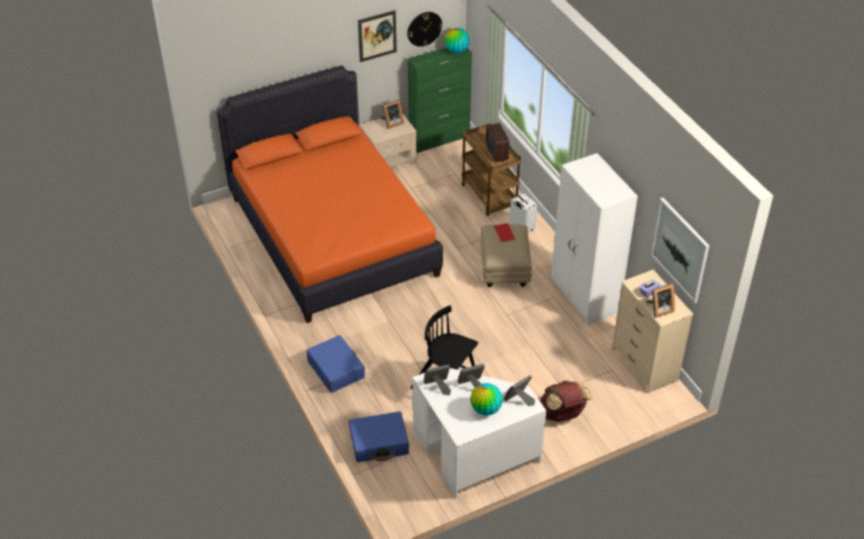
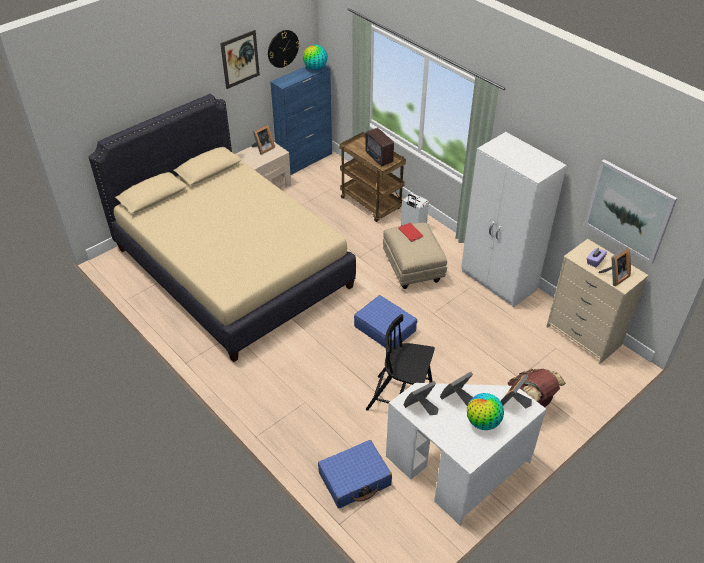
camera: 15 degrees left, 0 degrees up
(332, 236) = (232, 267): orange bed -> beige bed
(336, 369) = (280, 406): blue suitcase -> blue suitcase (385, 328)
(439, 139) = (305, 160): green cabinet -> blue cabinet

